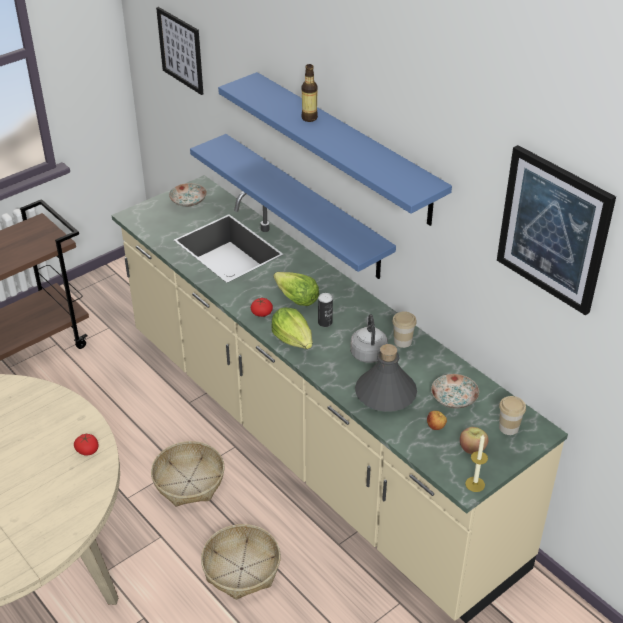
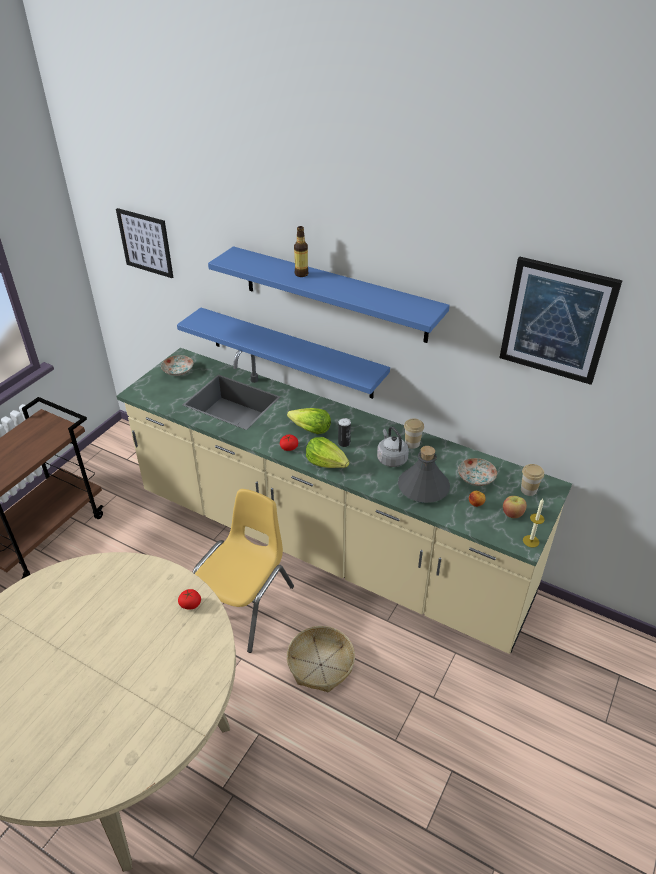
camera: 20 degrees left, 0 degrees up
(189, 481) = (244, 604): basket -> yellow chair

